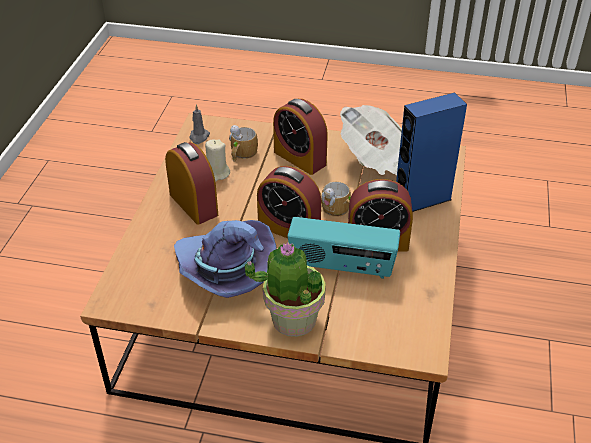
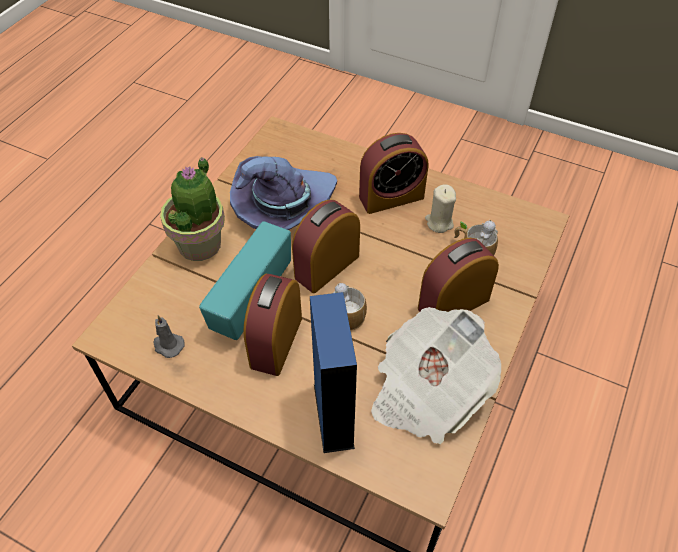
camera: 105 degrees right, 10 degrees up
(199, 137) = (514, 217): grey candle -> grey candle (168, 345)

